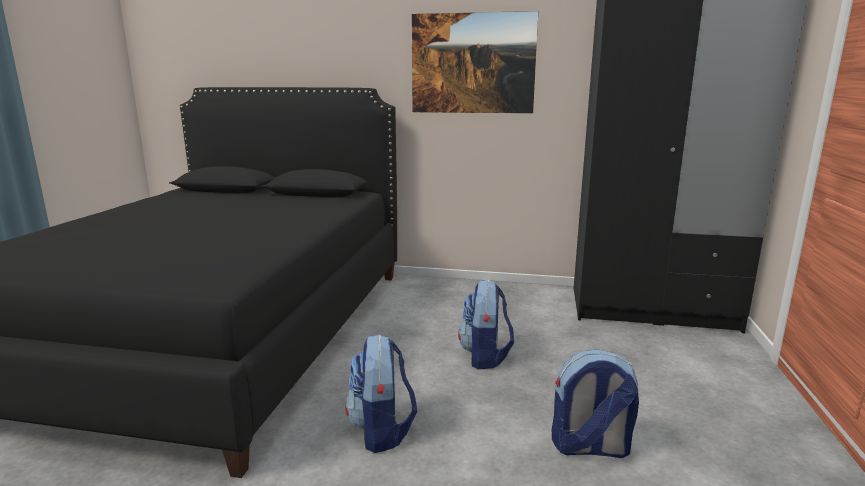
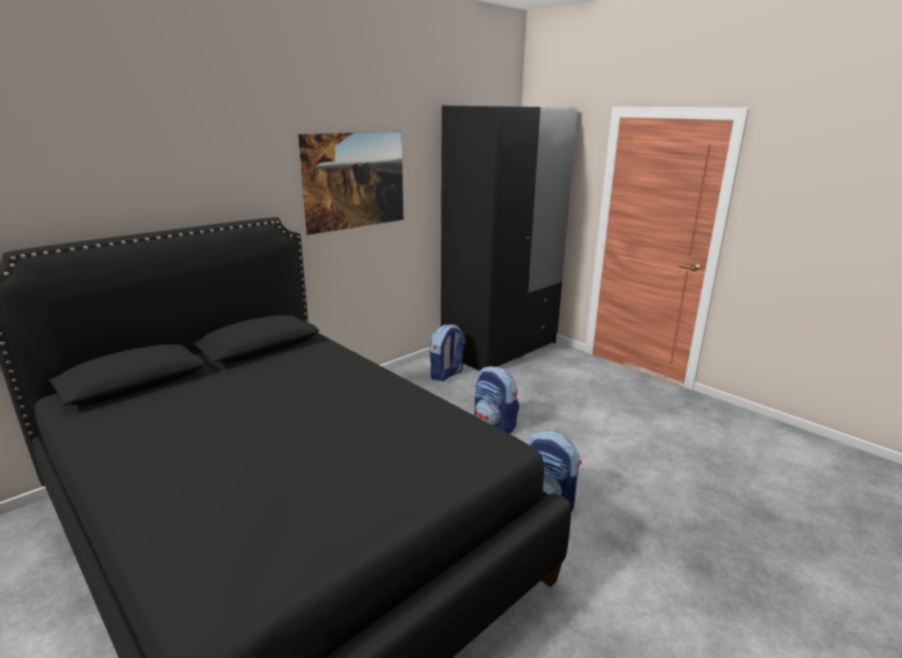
camera: 55 degrees left, 5 degrees up
(590, 448) = (620, 437): backpack -> backpack (446, 374)

